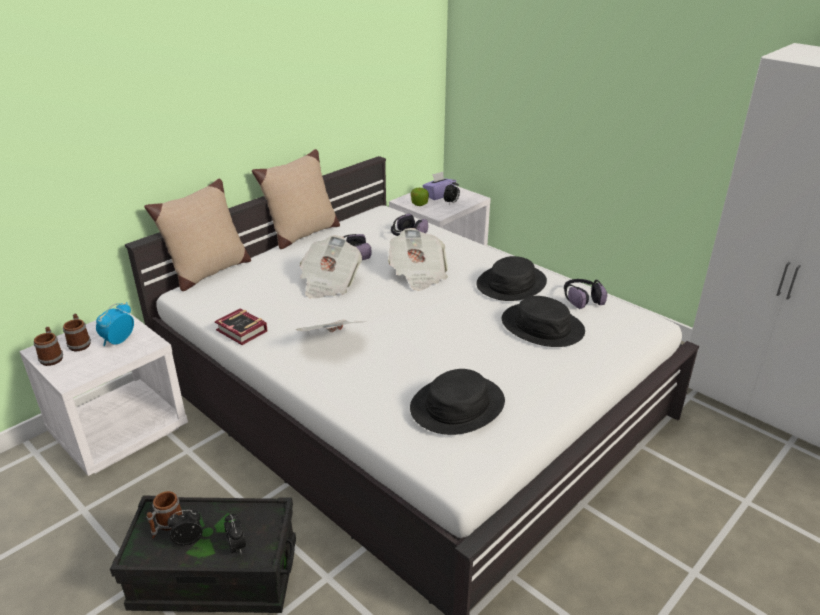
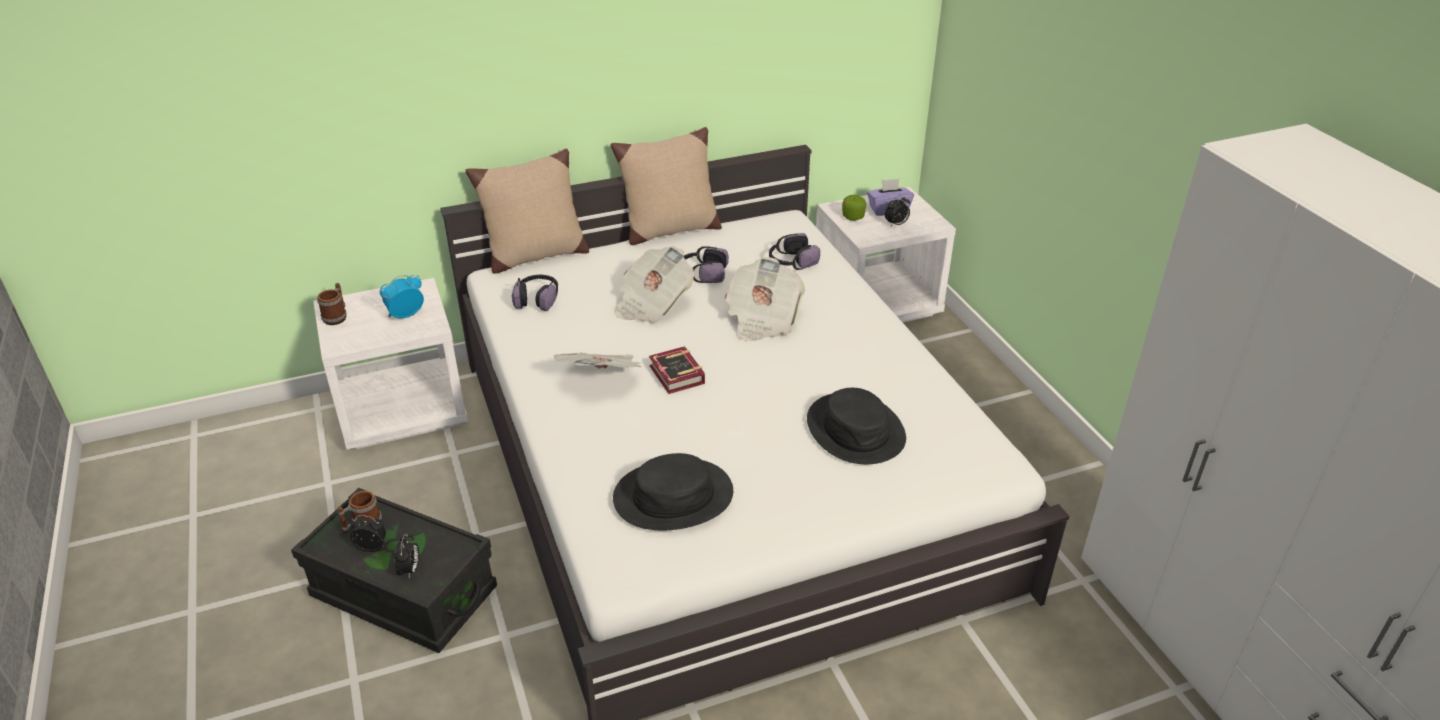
camera: 25 degrees right, 5 degrees up
(80, 343) = (370, 307): mug -> none
(242, 332) = (519, 340): book -> book (676, 376)
(511, 284) = (866, 362): black hat -> none
(582, 299) = (940, 407): headphones -> headphones (537, 299)

